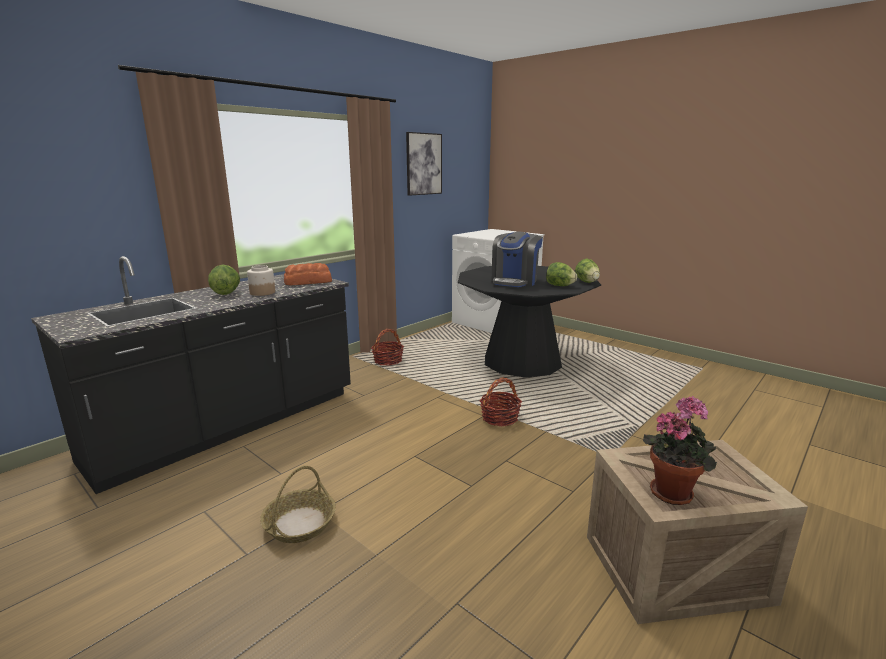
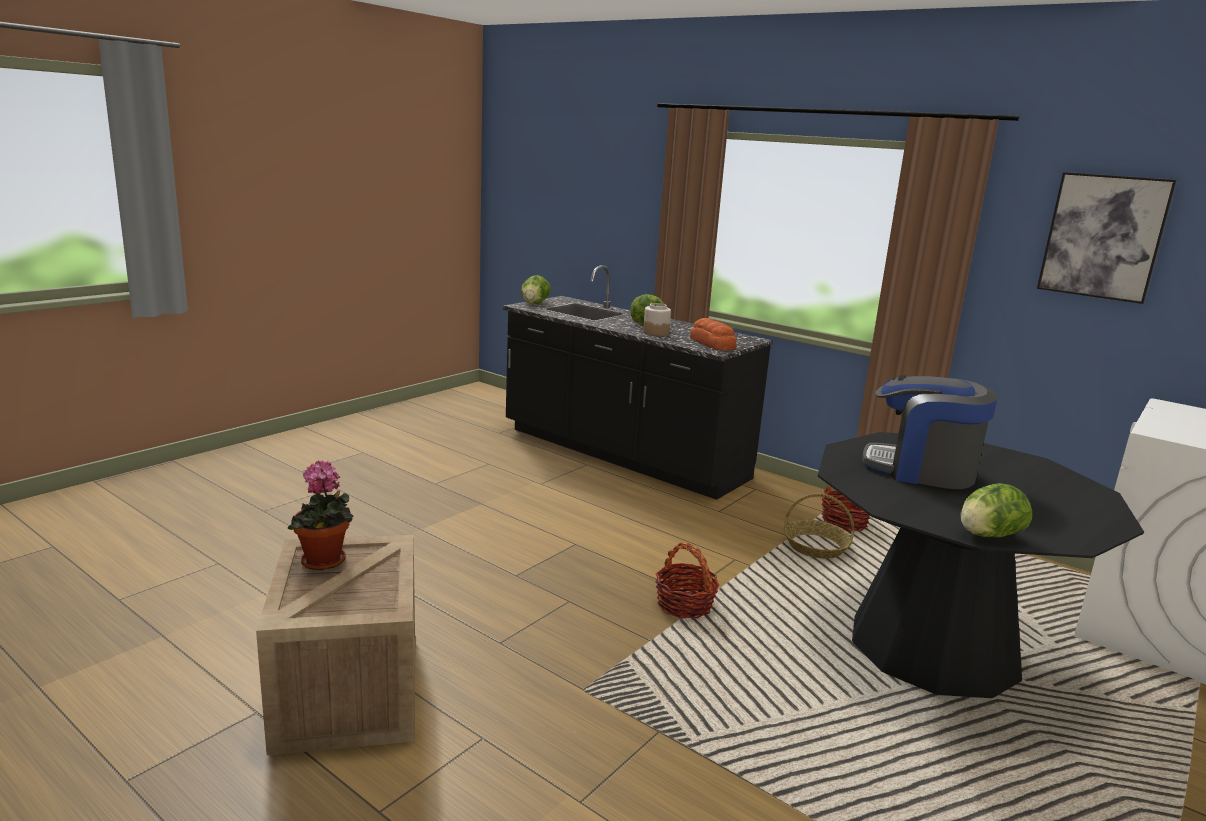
camera: 85 degrees right, 0 degrees up
(300, 524) = (466, 497): basket -> basket (815, 547)
(560, 286) = (920, 504): lettuce -> lettuce (534, 303)

